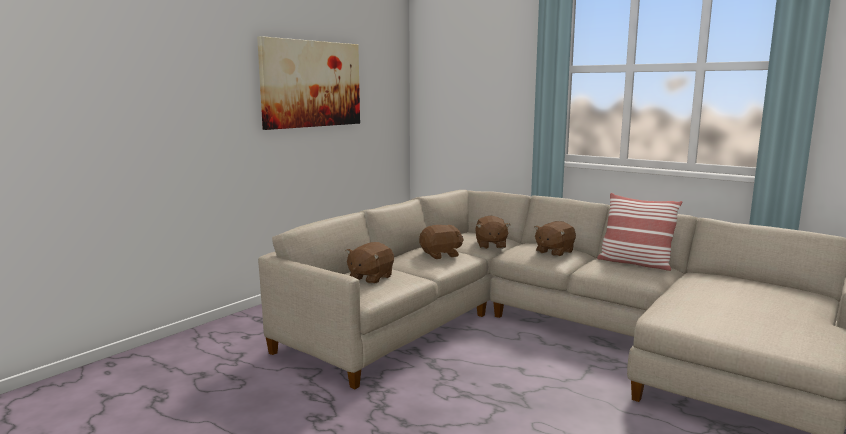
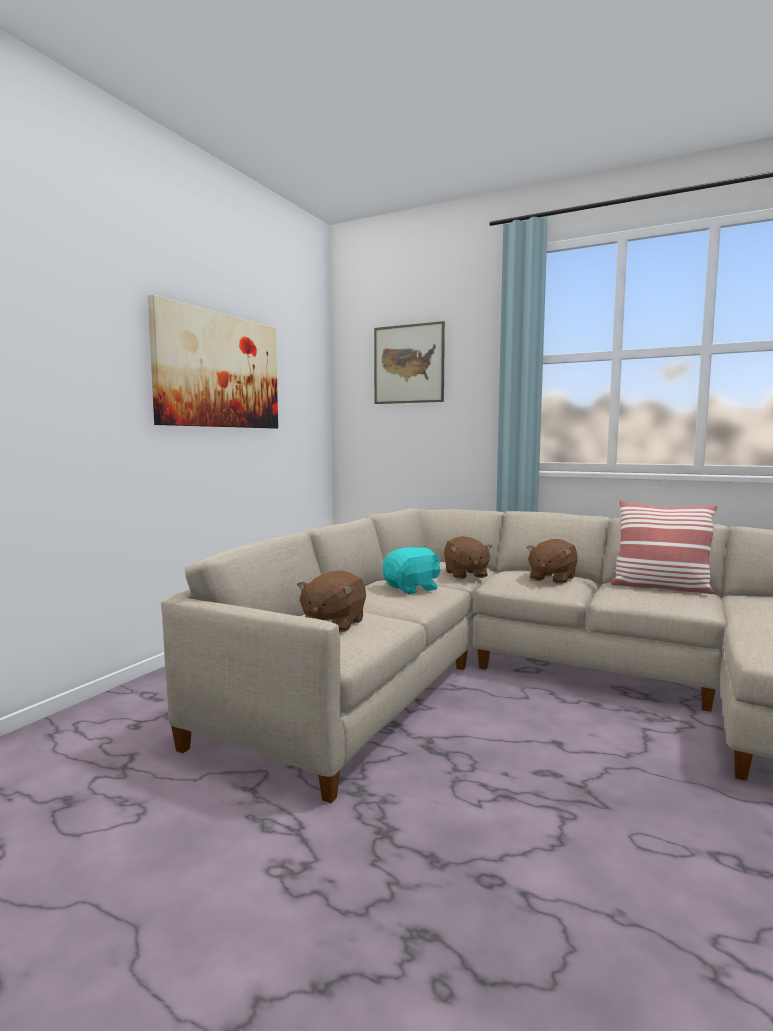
camera: 10 degrees left, 5 degrees down
(441, 255) = (412, 589): brown plush toy -> turquoise plush toy
(468, 68) = (408, 364): none -> picture

